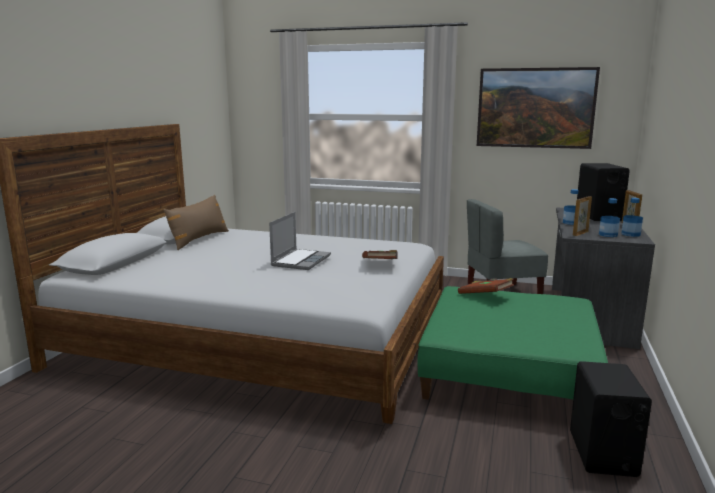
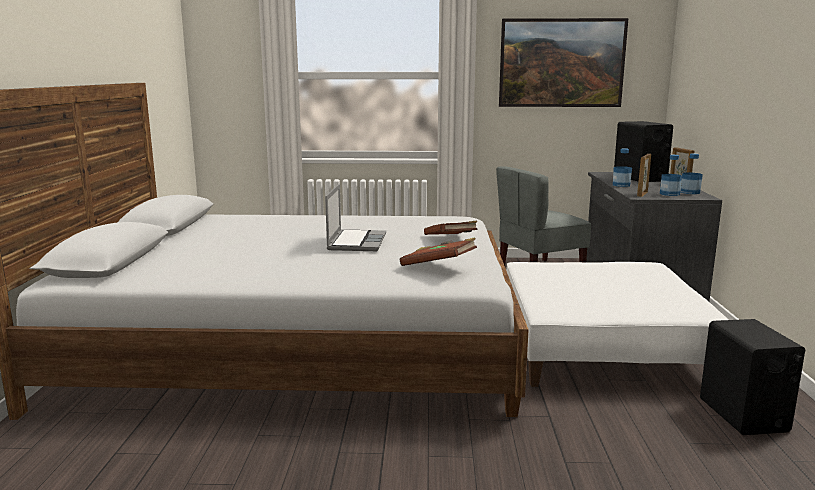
camera: 15 degrees left, 0 degrees up
(199, 239) = (198, 228): brown pillow -> none
(485, 296) = (560, 268): brown book -> brown book (438, 266)
(507, 371) = (599, 348): green ottoman -> white ottoman

